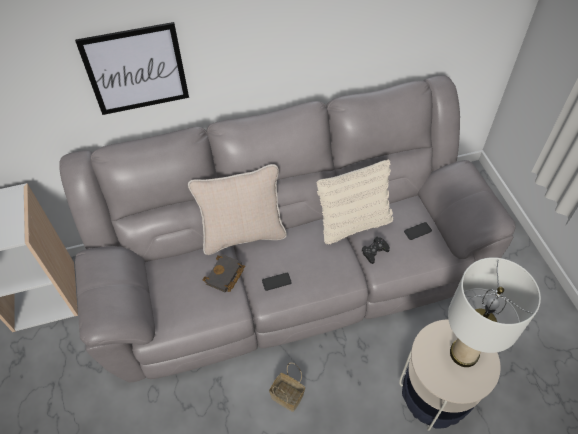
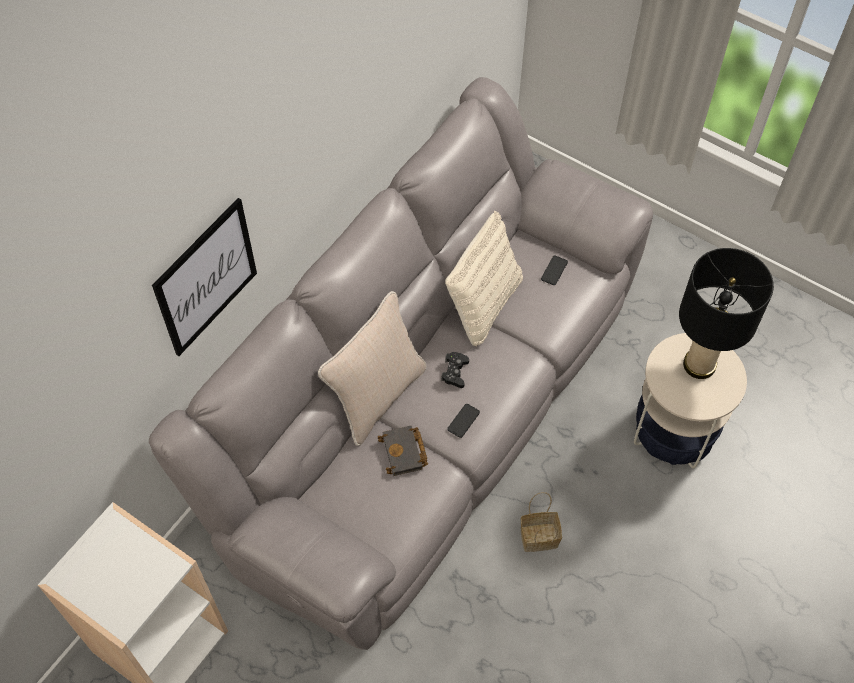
camera: 40 degrees left, 5 degrees up
(374, 251) = (531, 321): black game controller -> black game controller (455, 372)
(464, 354) = (699, 365): white table lamp -> black table lamp

